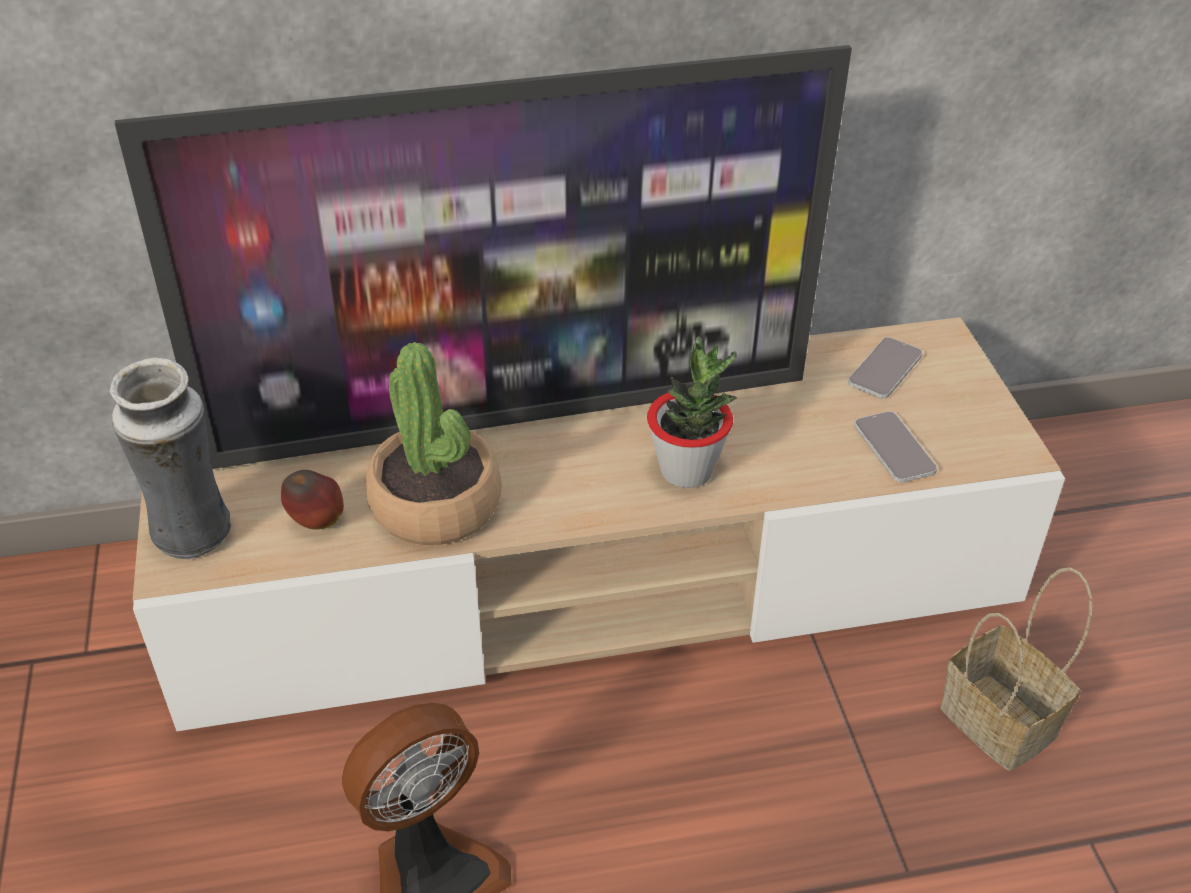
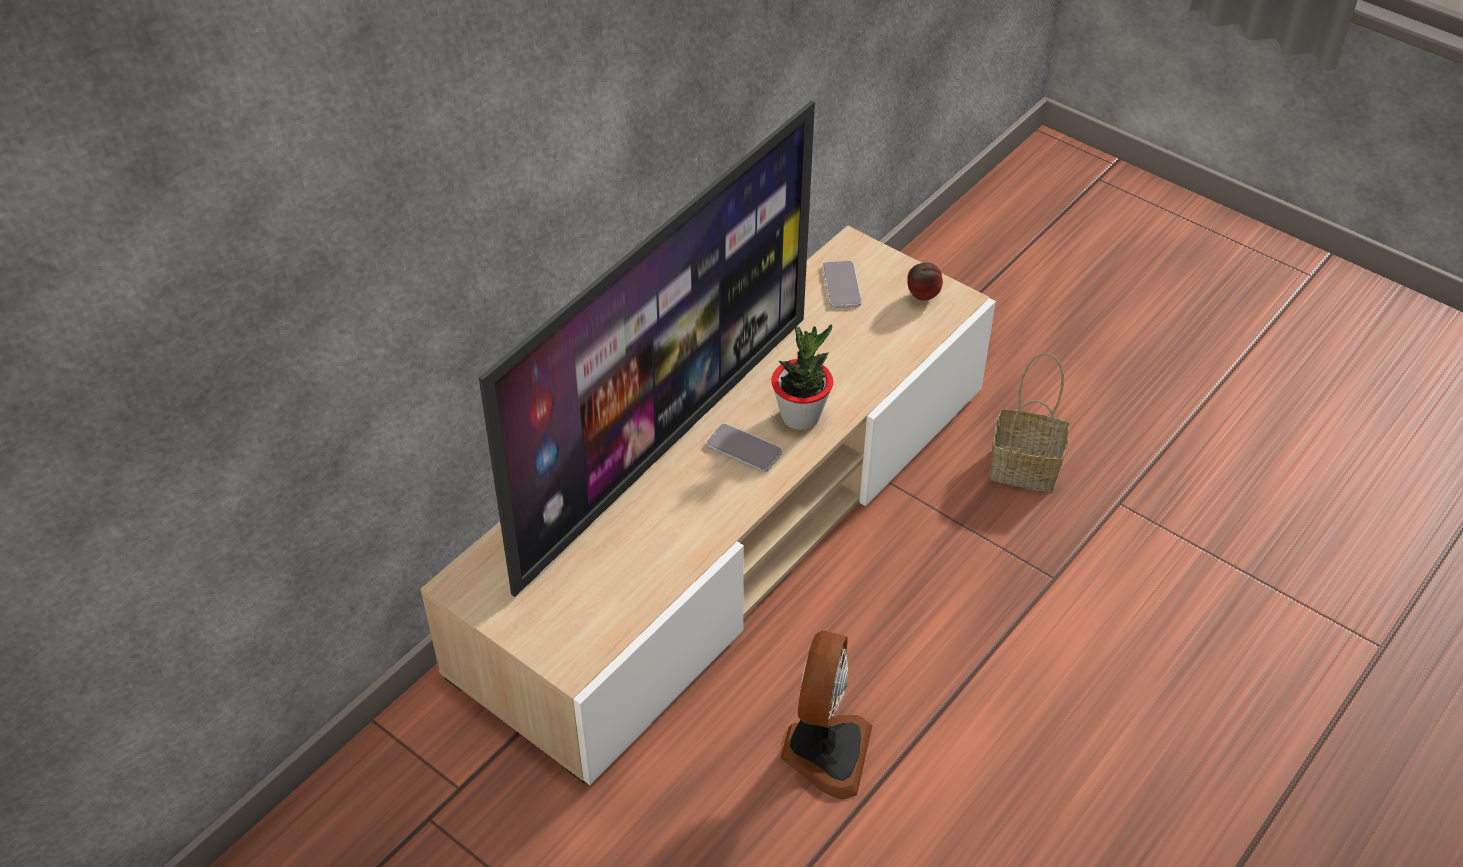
camera: 40 degrees left, 5 degrees up
(194, 537) = (560, 640): vase -> none
(317, 523) = (626, 582): apple -> apple (922, 297)
(436, 504) = (683, 526): potted plant -> none
(894, 448) = (896, 334): phone -> phone (744, 449)

